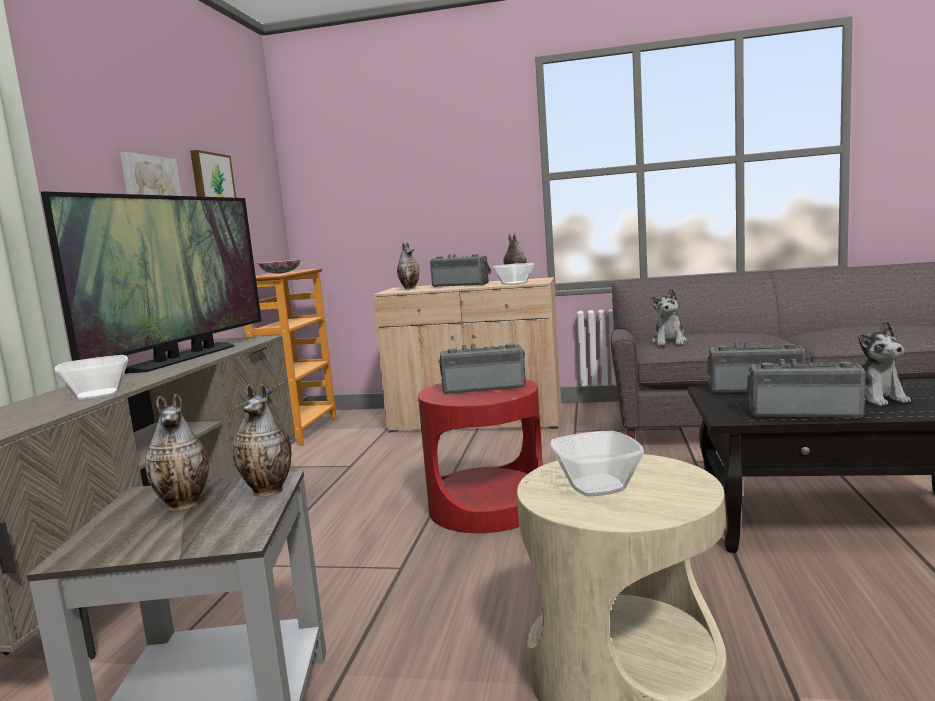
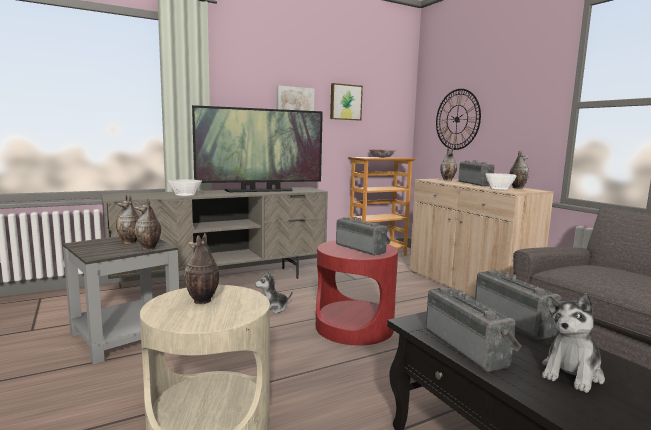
camera: 50 degrees right, 0 degrees up
(372, 205) = (457, 119): none -> wall clock
(598, 486) = (202, 301): bowl -> vase
(669, 342) = (582, 269): plush toy -> plush toy (272, 309)

